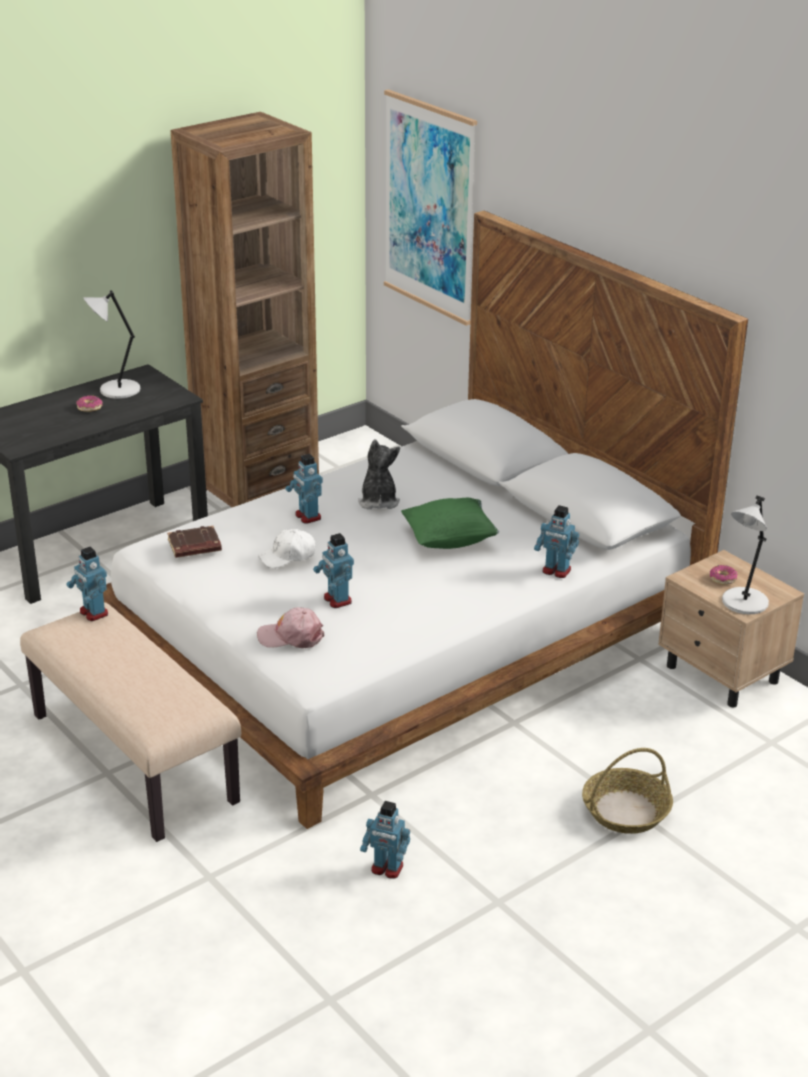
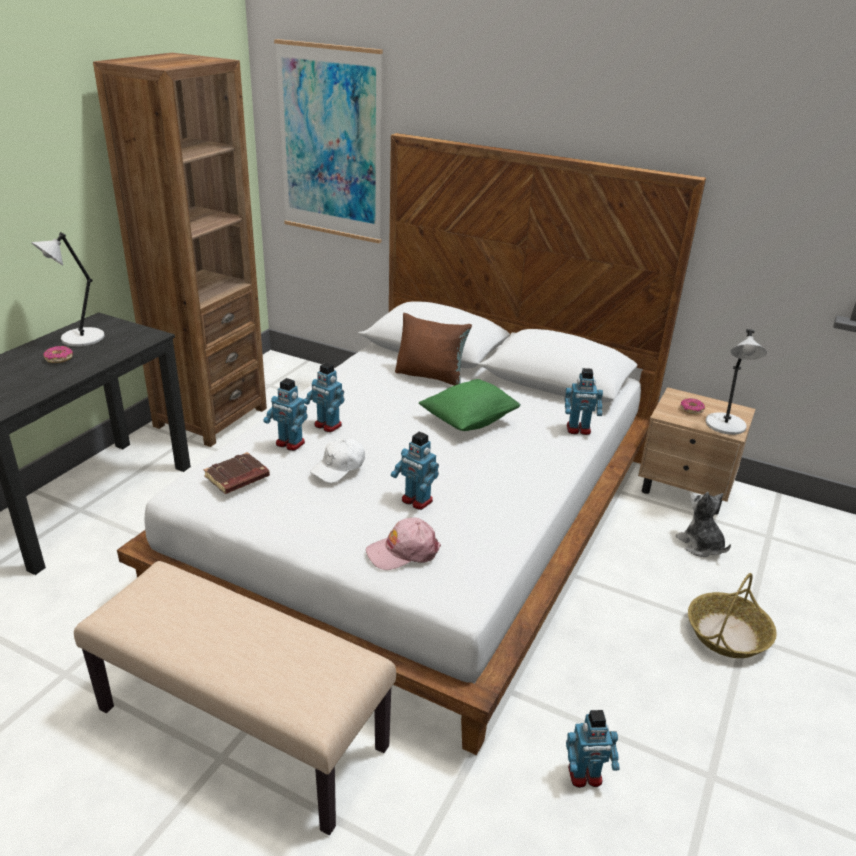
camera: 25 degrees left, 0 degrees up
(93, 613) = (156, 578): toy robot -> toy robot (289, 444)
(378, 501) = (379, 399): plush toy -> plush toy (700, 545)
(452, 486) = (430, 376): none -> brown pillow

